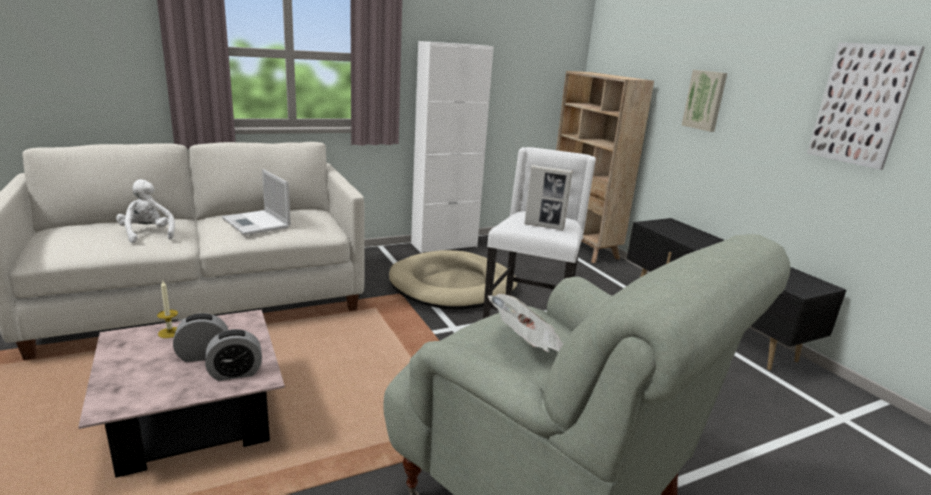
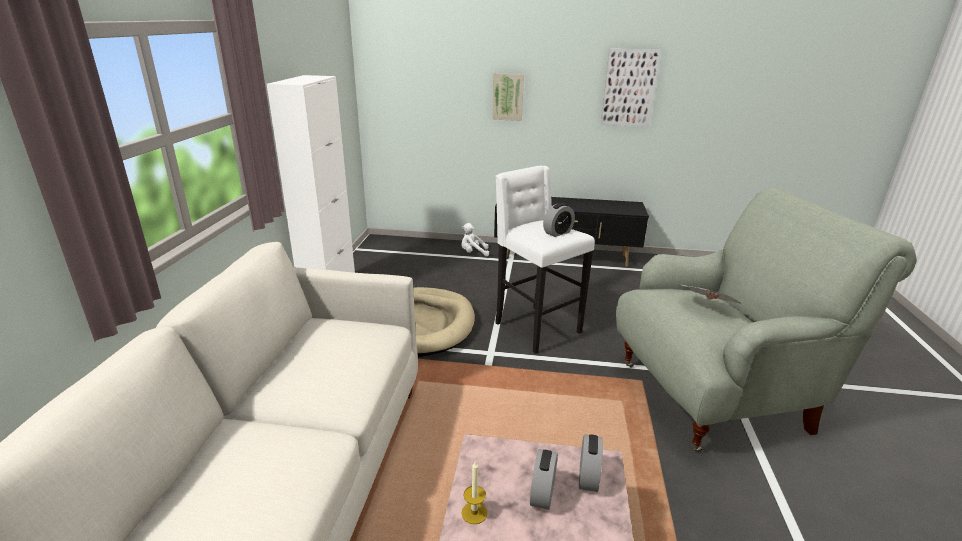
camera: 55 degrees left, 5 degrees up
(148, 234) = (271, 462): white plush toy -> white plush toy (473, 253)
(257, 223) = (329, 366): laptop -> none
(544, 226) = (558, 233): picture frame -> alarm clock
(581, 247) = (414, 244): beige bookcase -> none

